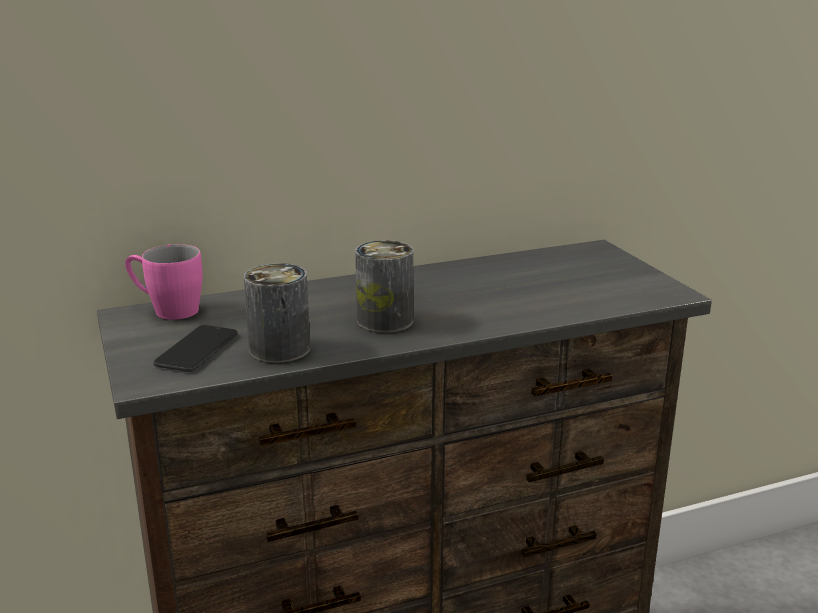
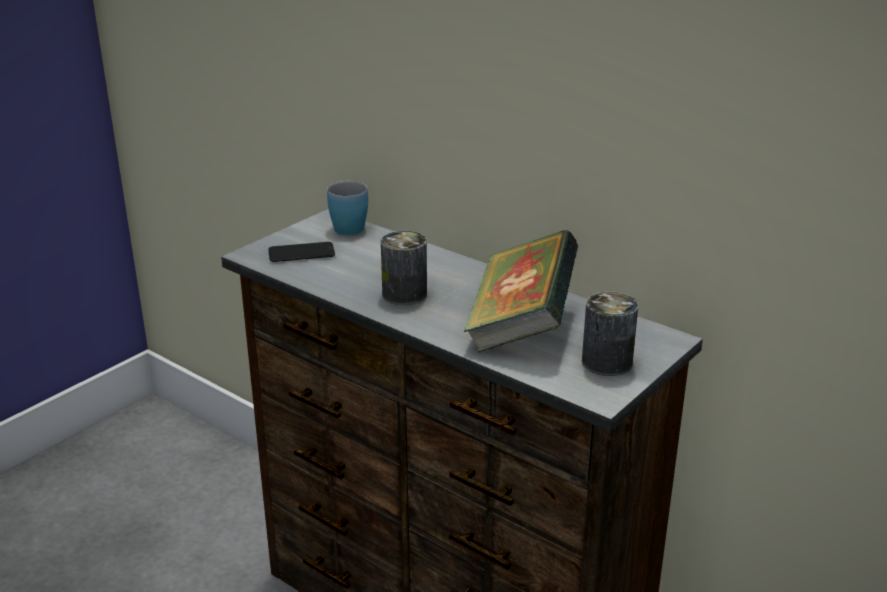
camera: 60 degrees right, 5 degrees up
(167, 310) = (347, 225): pink mug -> blue mug
(279, 349) = (325, 275): can -> can (607, 362)
(518, 290) = (521, 327): none -> book

